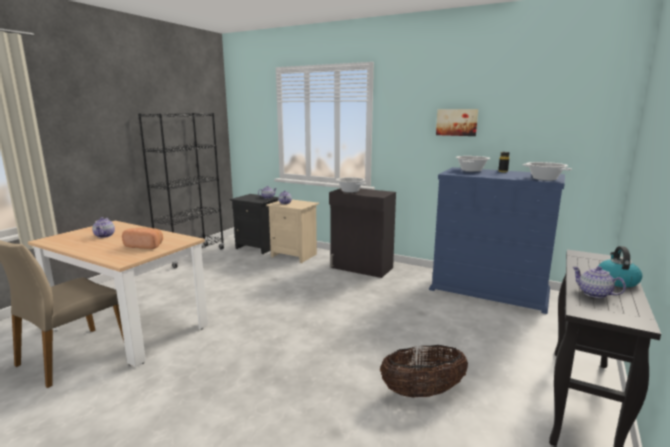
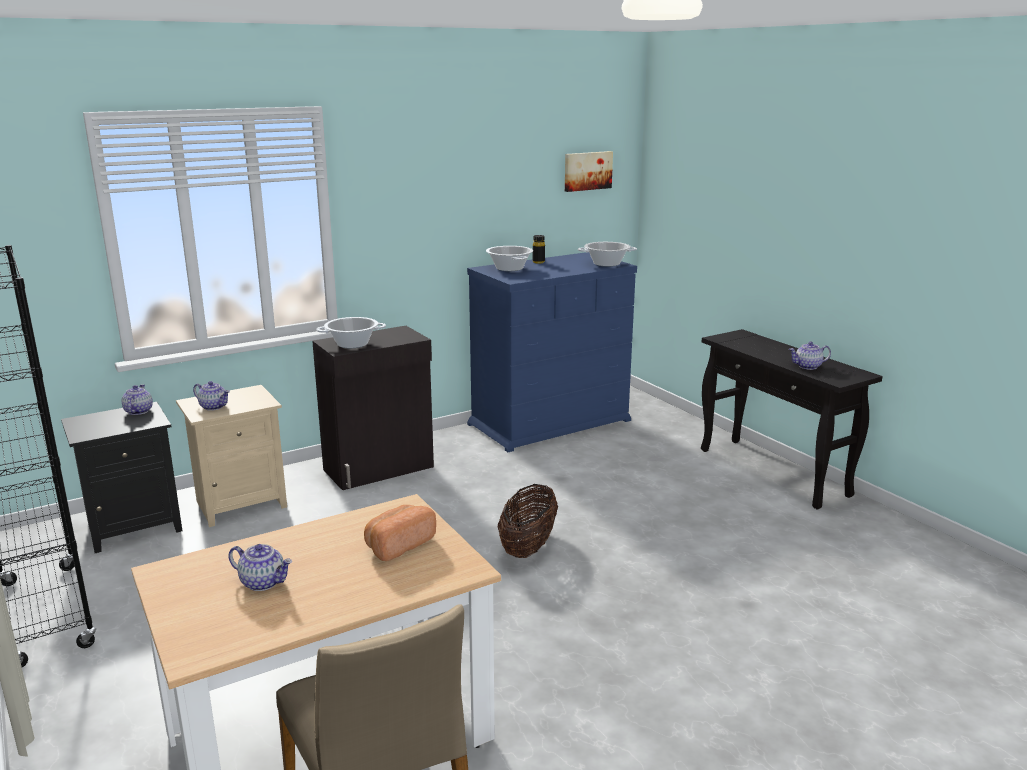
camera: 60 degrees left, 5 degrees up
(422, 392) = (714, 536): basket -> basket (528, 546)
(457, 122) = (464, 200): picture -> picture (587, 171)
(616, 281) = (787, 351): kettle -> none

